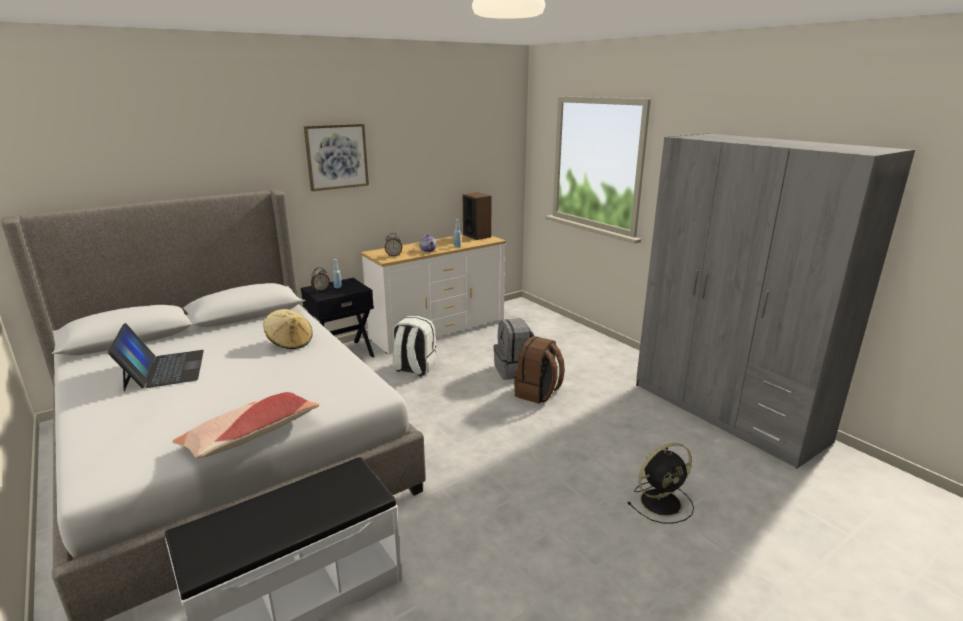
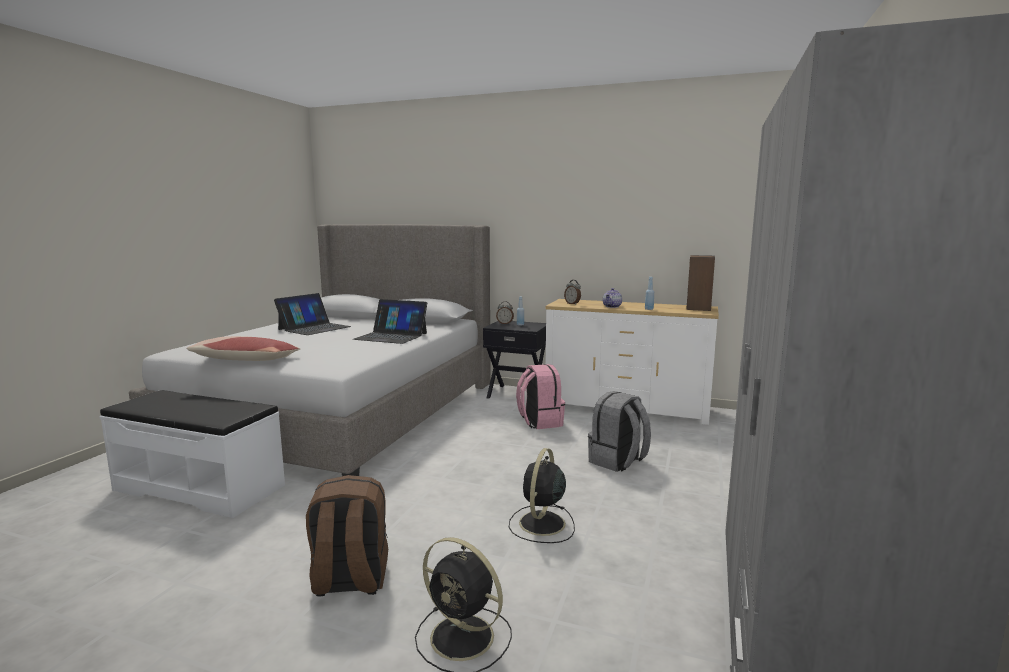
camera: 55 degrees right, 10 degrees down
(290, 342) = (391, 336): beige hat -> laptop
(337, 157) = (548, 201): picture -> none
(414, 368) = (539, 422): white backpack -> pink backpack
(538, 393) = (592, 487): brown backpack -> brown backpack (350, 581)
(566, 430) = (541, 524): none -> black fan

